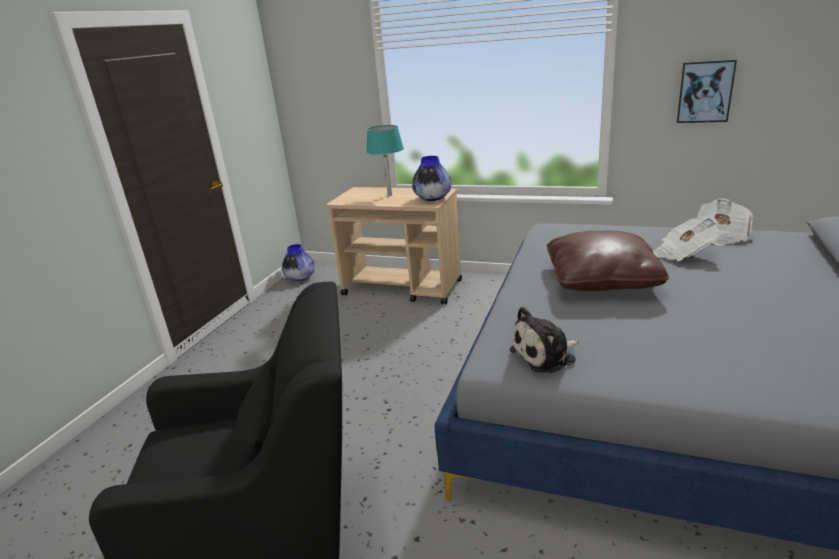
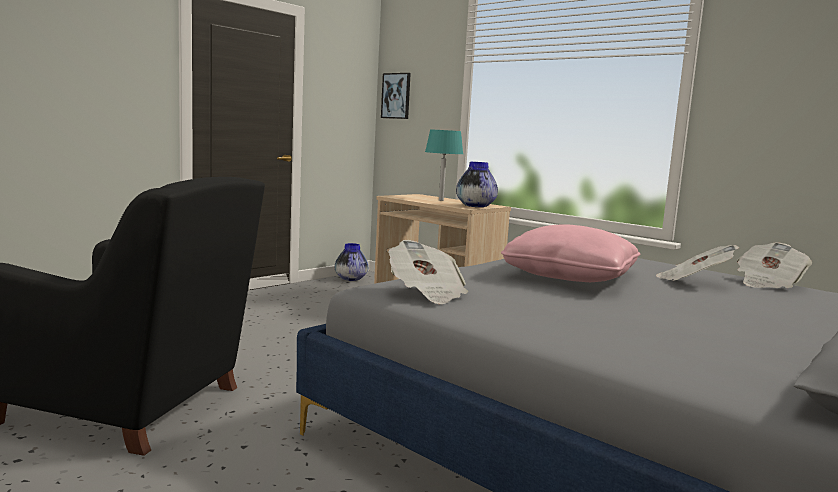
camera: 20 degrees right, 15 degrees down
(546, 355) = (426, 293): plush toy -> newspaper
(601, 279) = (569, 277): brown pillow -> pink pillow
(705, 91) = (793, 127): picture -> picture (396, 96)

